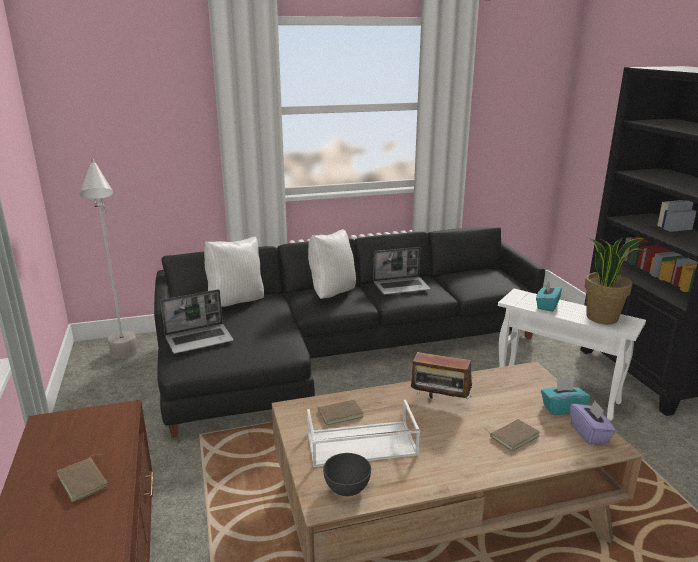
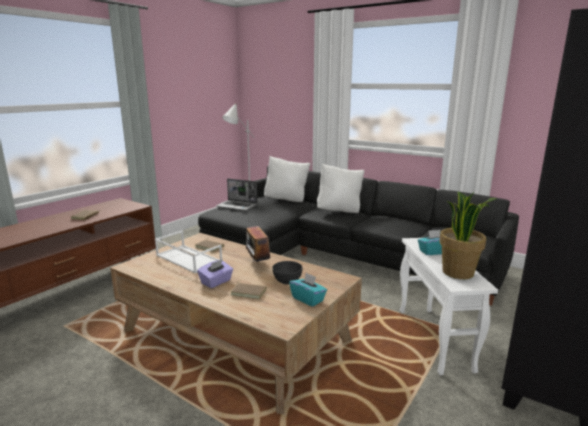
camera: 50 degrees right, 5 degrees down
(347, 488) = (146, 266): grey bowl -> grey bowl (287, 282)
(402, 286) = (386, 220): laptop -> none
(589, 433) = (289, 315): purple tissue box -> purple tissue box (216, 282)

